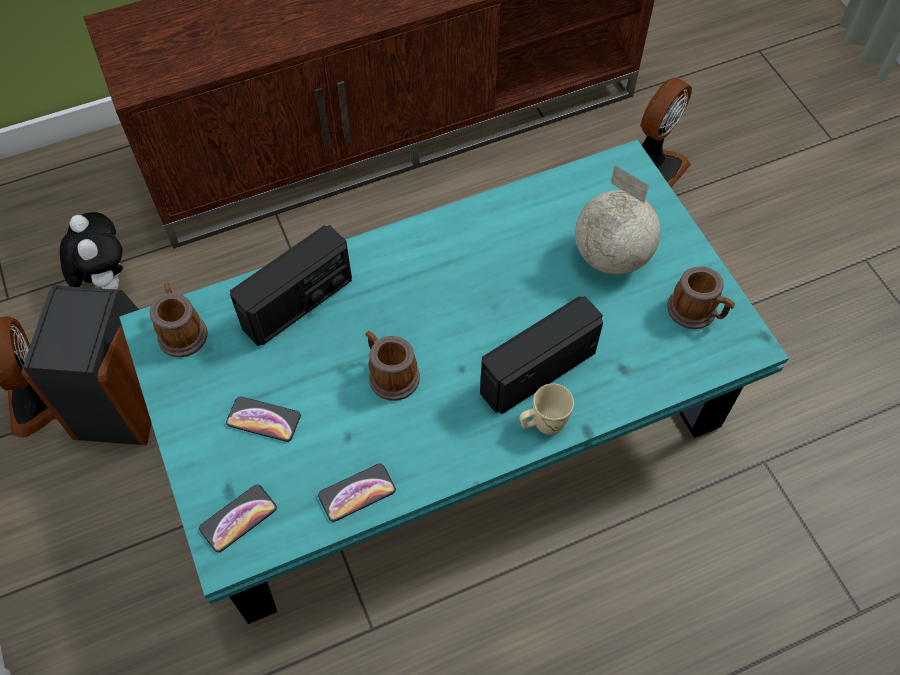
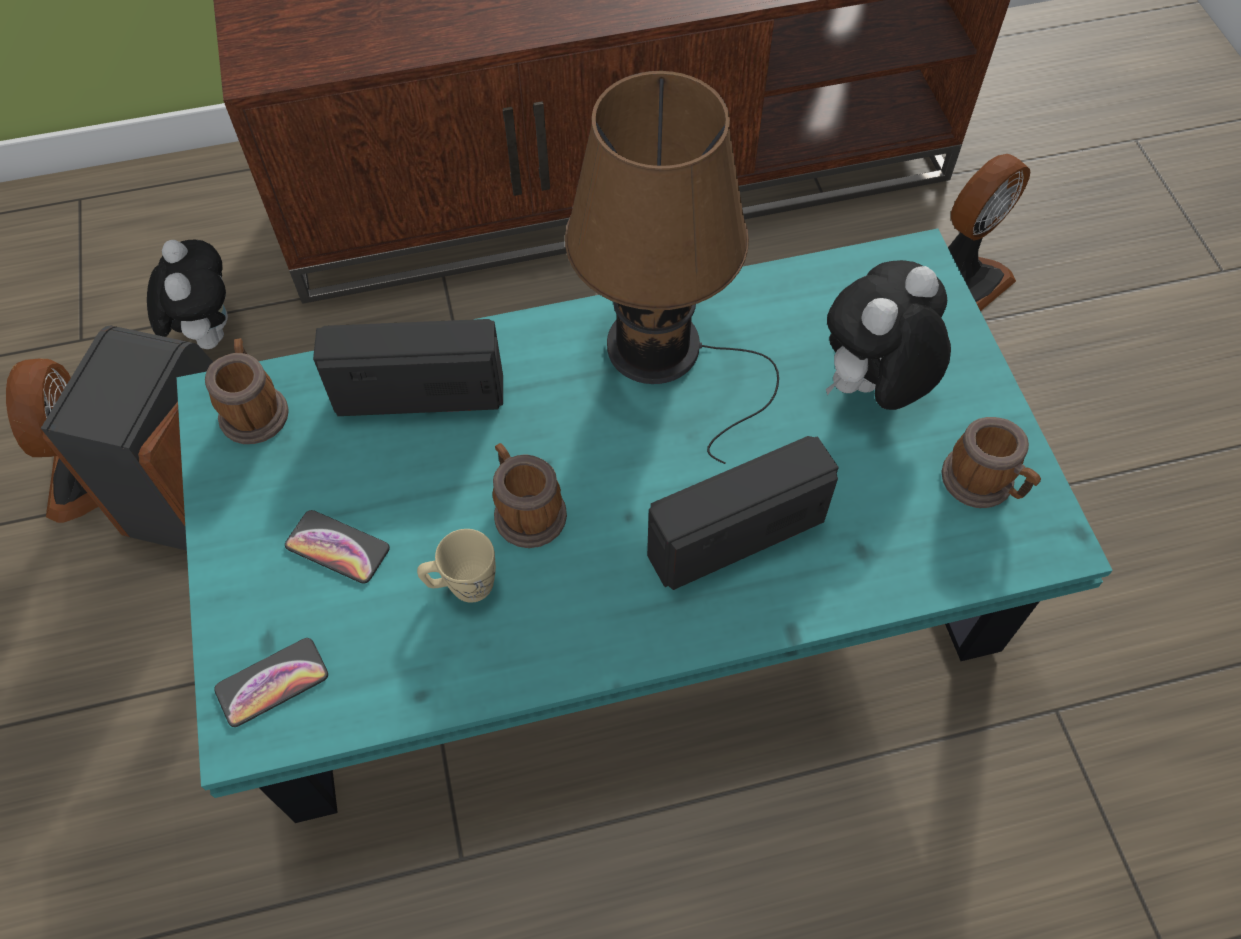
camera: 10 degrees right, 0 degrees up
(298, 304) = (419, 393): radio -> radio turned 150 degrees counterclockwise
(357, 493) = (444, 672): phone -> none
(464, 251) = (663, 352): none -> brown table lamp
(543, 424) = (730, 613): beige mug -> beige mug (462, 585)
(611, 257) = (872, 388): globe -> plush toy

